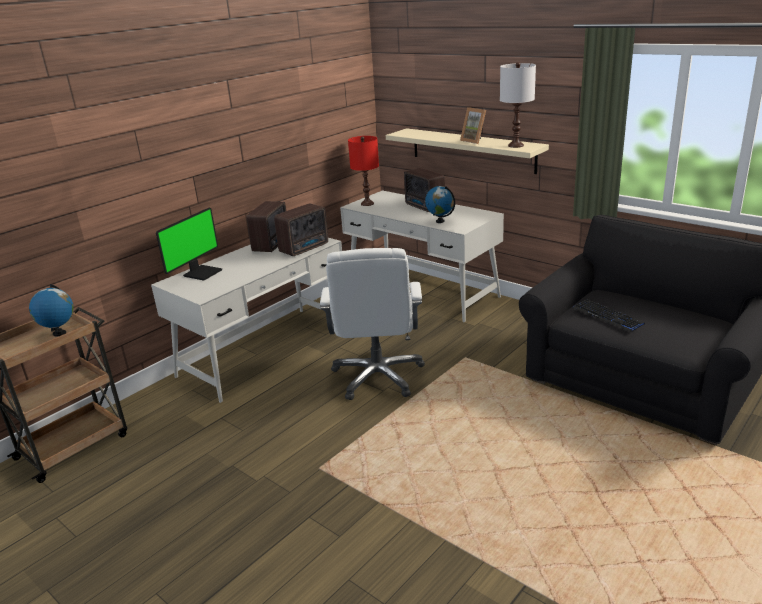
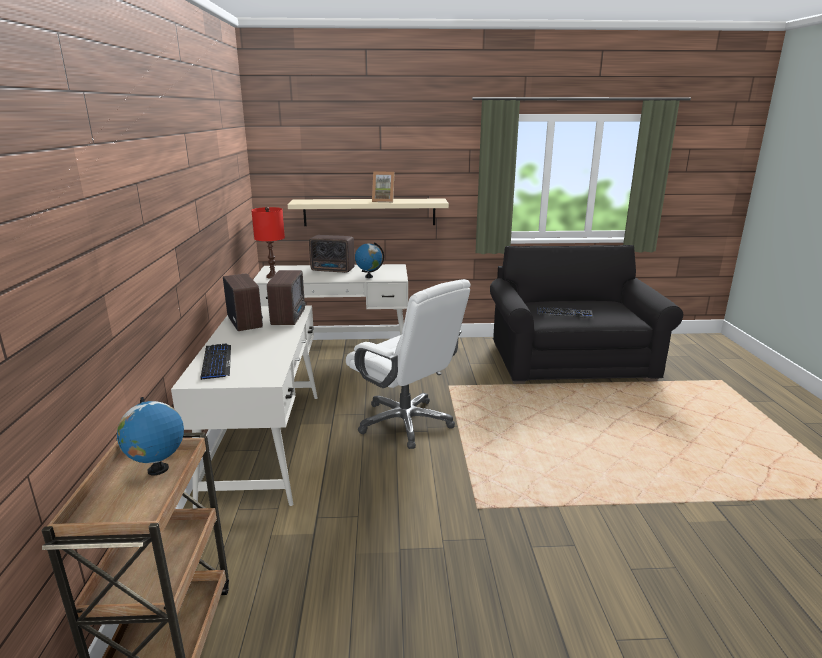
camera: 45 degrees left, 5 degrees down
(202, 273) = (216, 362): monitor -> keyboard
(515, 145) = (425, 200): white table lamp -> none

